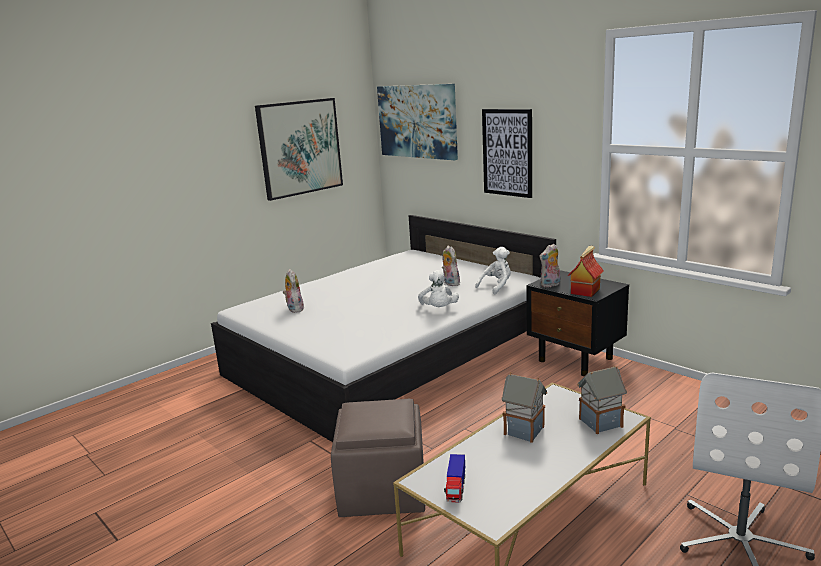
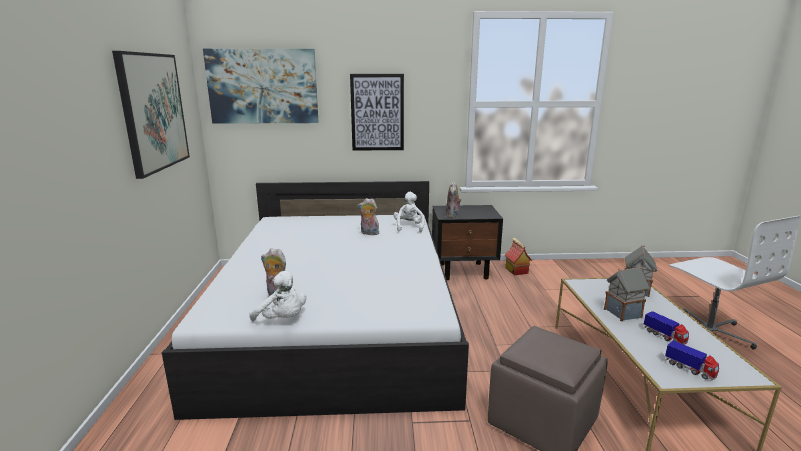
camera: 50 degrees left, 0 degrees up
(439, 309) = (410, 253): white plush toy -> white plush toy (282, 319)
(507, 463) = (664, 336): none -> toy truck
(585, 291) = (481, 214): toy house -> toy house (516, 270)

